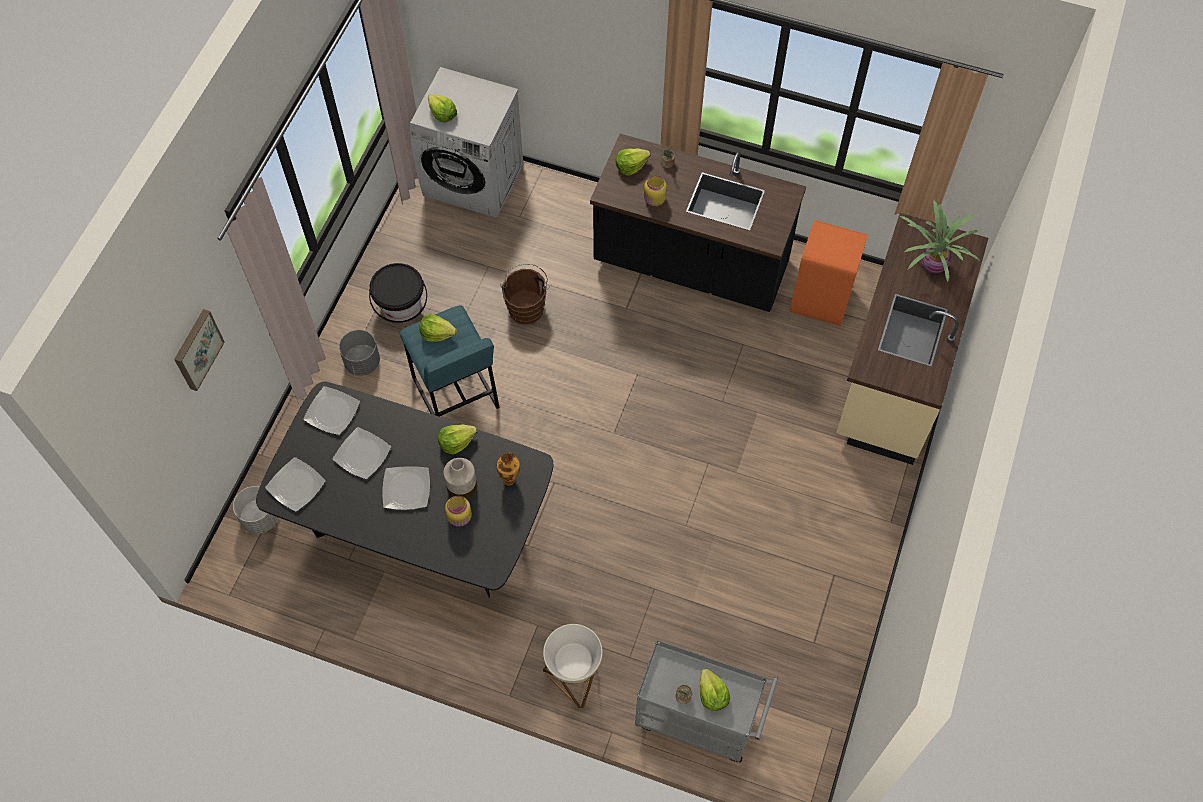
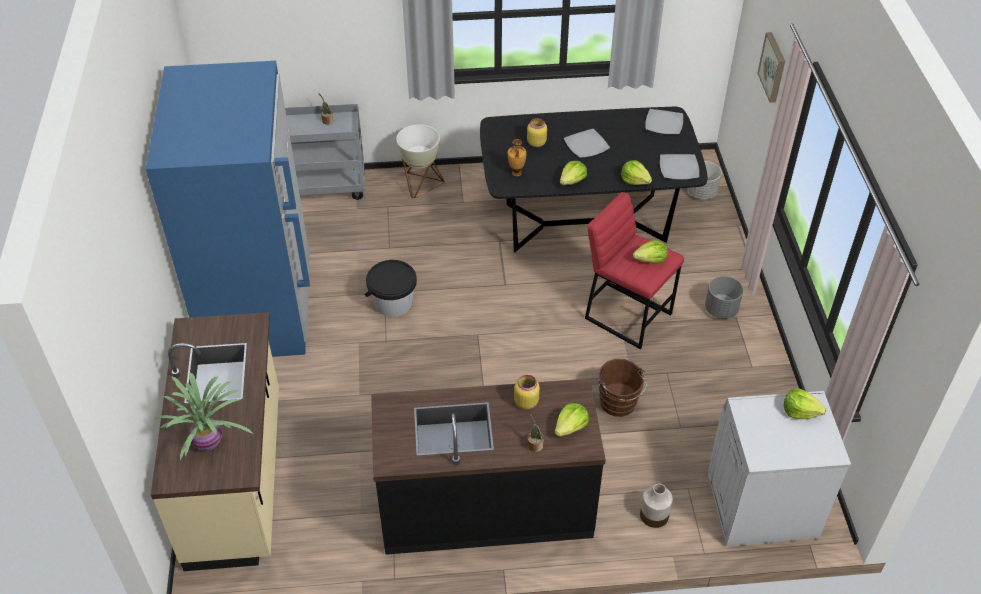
camera: 155 degrees right, 15 degrees down
(362, 454) = (634, 153): plate -> none
(401, 306) = (728, 363): black bucket -> black bucket (393, 303)
(456, 394) = (626, 315): blue stool -> red stool
(461, 486) = (548, 159): beige vase -> beige vase (654, 515)
(712, 695) = (308, 127): lettuce -> lettuce (635, 180)
(820, 301) = (334, 521): orange trash can -> none
(826, 567) = (258, 304): none -> blue fridge

